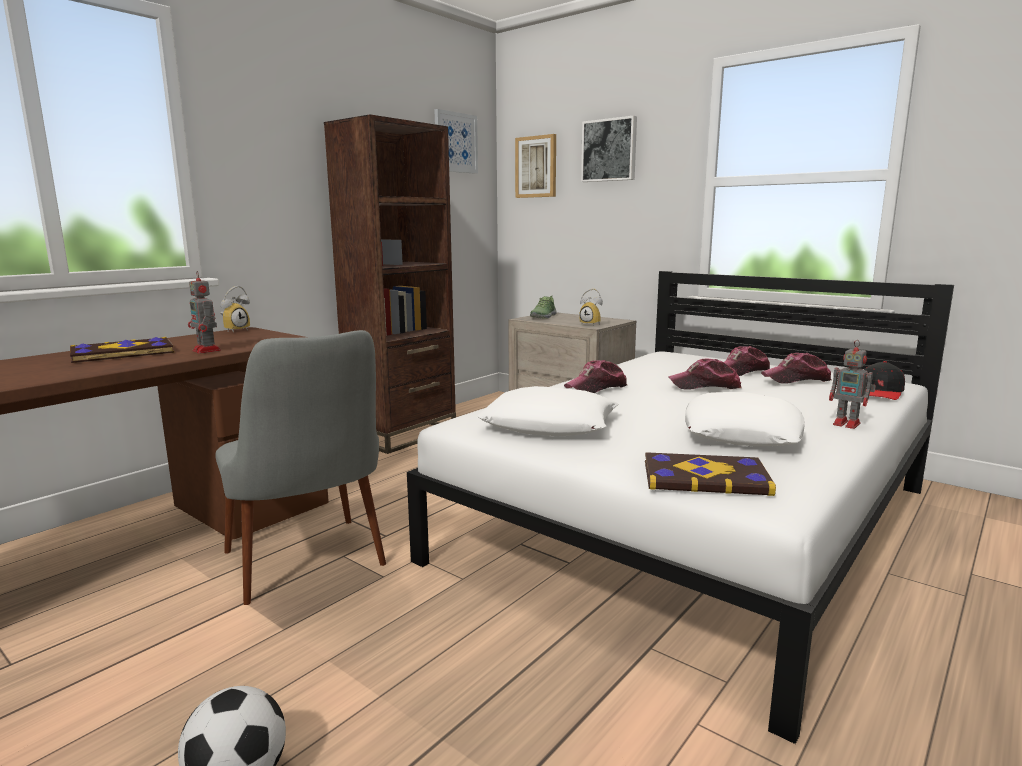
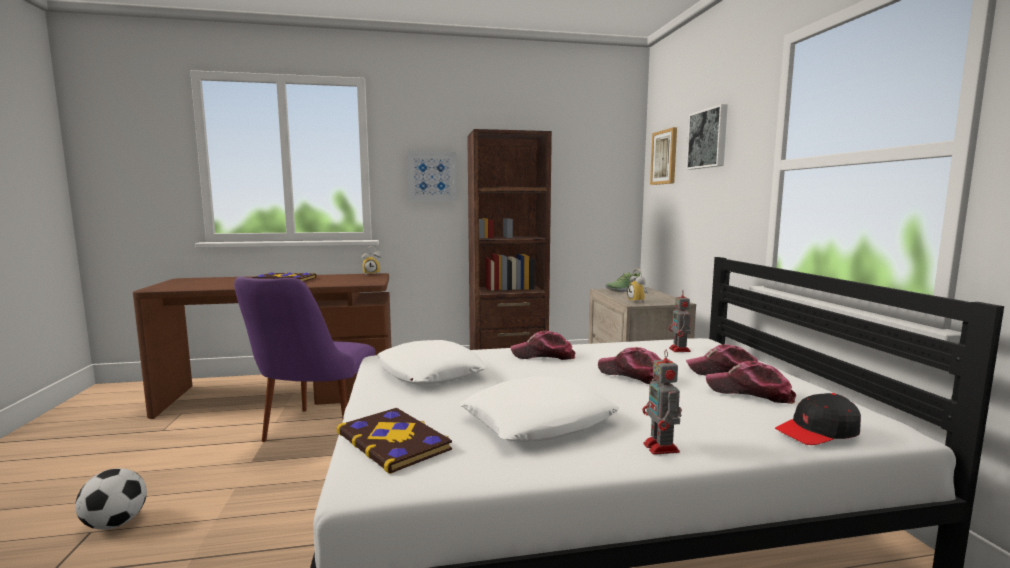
camera: 40 degrees right, 5 degrees down
(207, 351) = (315, 283): toy robot -> toy robot (680, 350)
(311, 571) = (314, 436): grey chair -> purple chair
(455, 142) = (595, 141): picture -> picture (432, 176)

